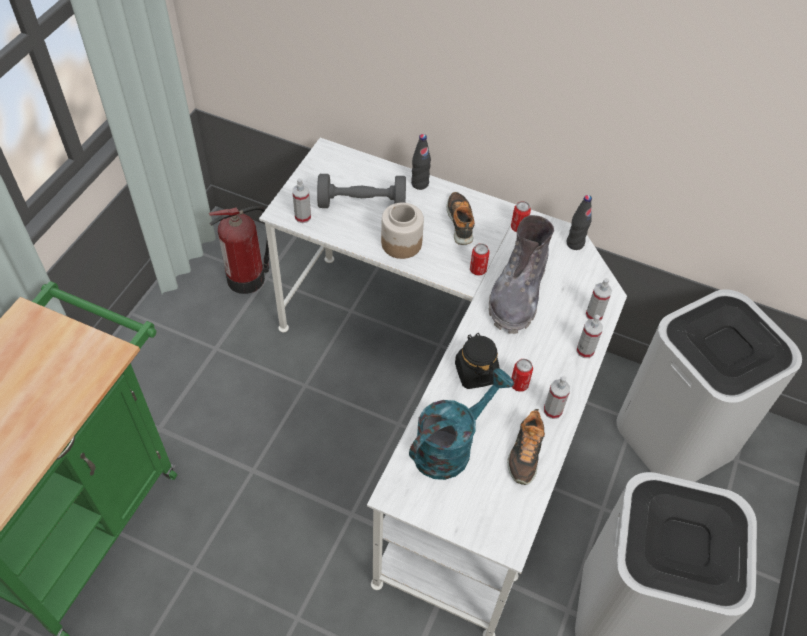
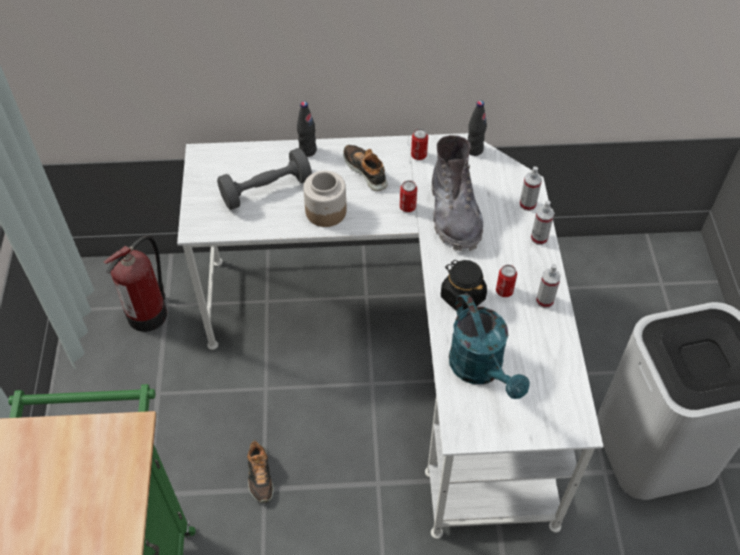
camera: 25 degrees left, 0 degrees up
(303, 217) = (219, 225): spray bottle -> none
(450, 446) = (481, 370): turquoise watering can -> turquoise watering can turned 135 degrees clockwise
(525, 452) = (545, 346): shoe -> shoe (259, 475)
(677, 435) = (605, 285): white trash can -> none

